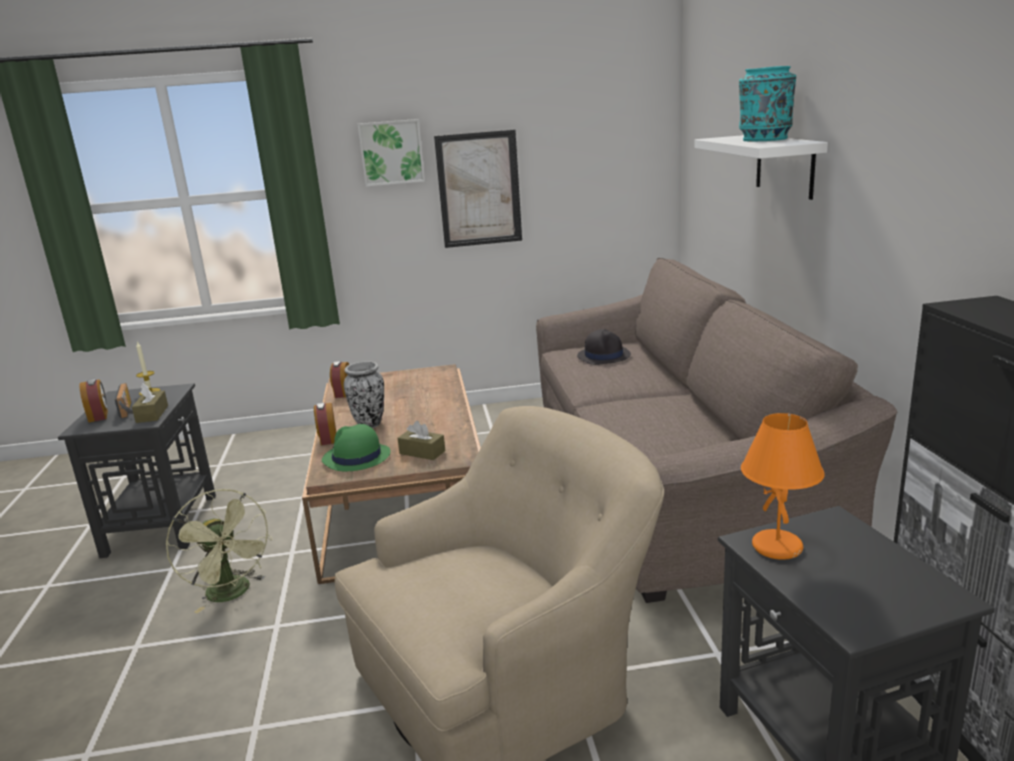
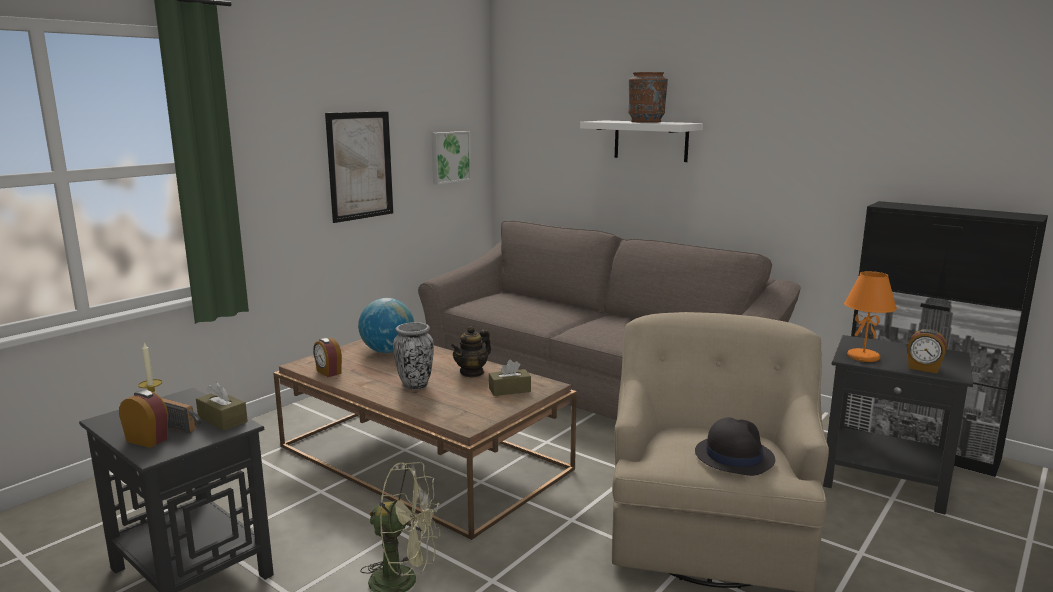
camera: 45 degrees left, 5 degrees down
(328, 439) = (403, 404): alarm clock -> alarm clock (923, 368)
(356, 457) = (463, 408): green hat -> none
(391, 152) = (288, 127): picture -> picture (449, 157)
(417, 384) = (387, 351): none -> globe
(431, 425) = (472, 372): none -> teapot
(604, 356) = (505, 303): black hat -> black hat (733, 456)
(764, 139) = (646, 122): turquoise vase -> brown vase

